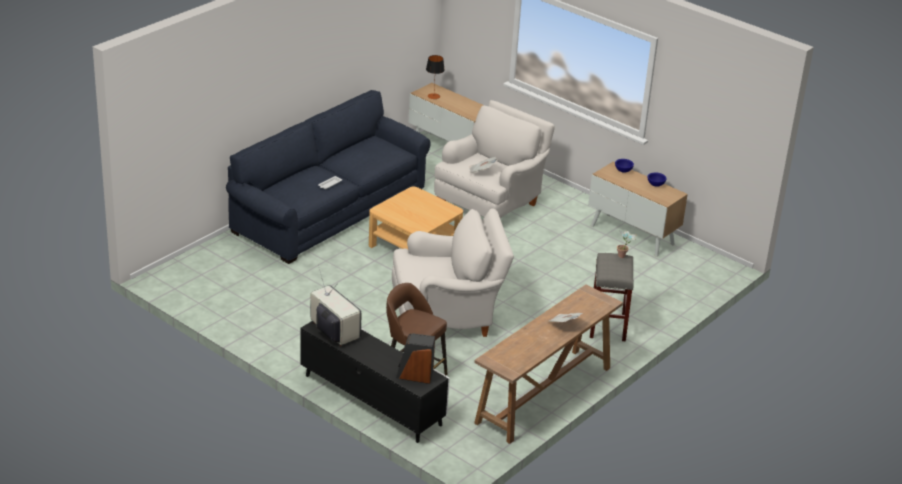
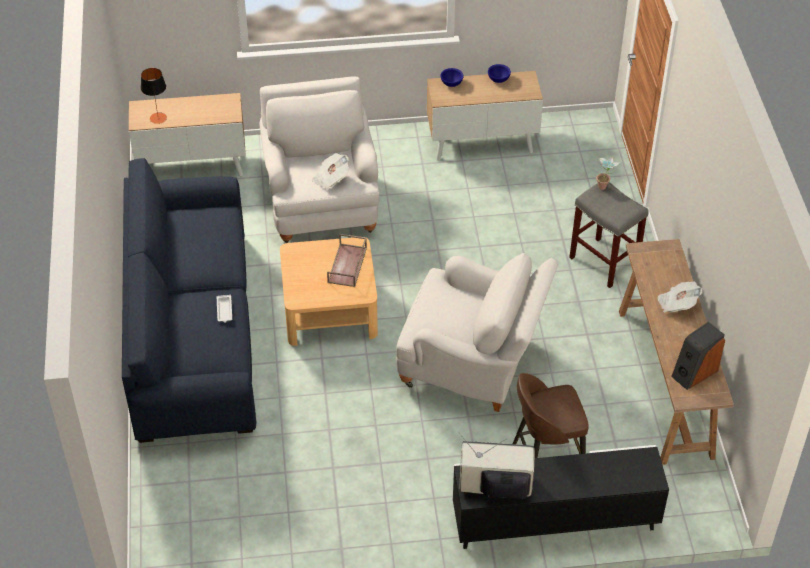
camera: 45 degrees left, 15 degrees up
(415, 375) = (629, 469): speaker -> speaker (694, 372)
(431, 214) = (347, 265): none -> brown tray
(448, 315) = (473, 365): white armchair -> white armchair turned 75 degrees clockwise

